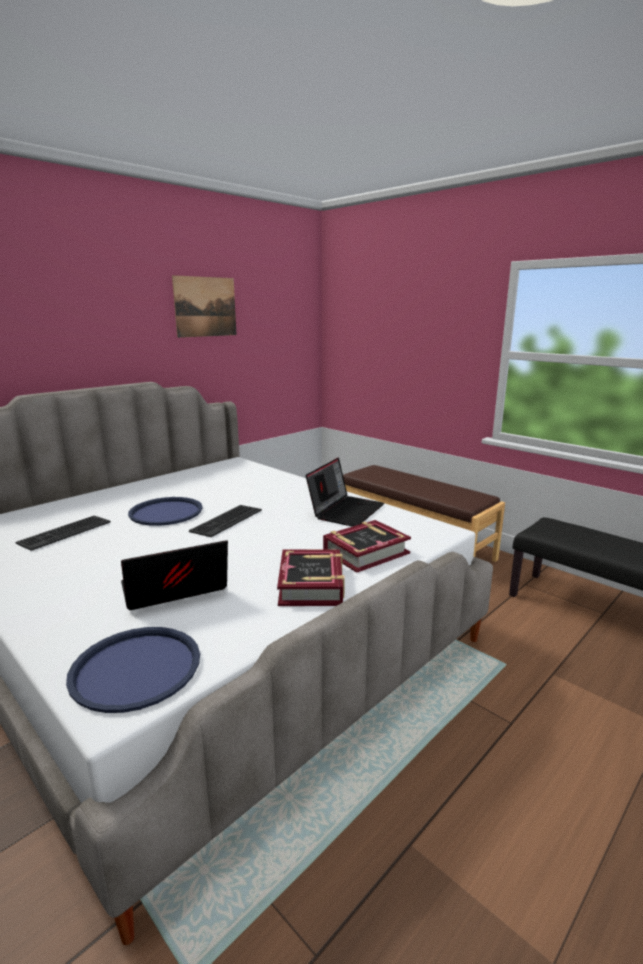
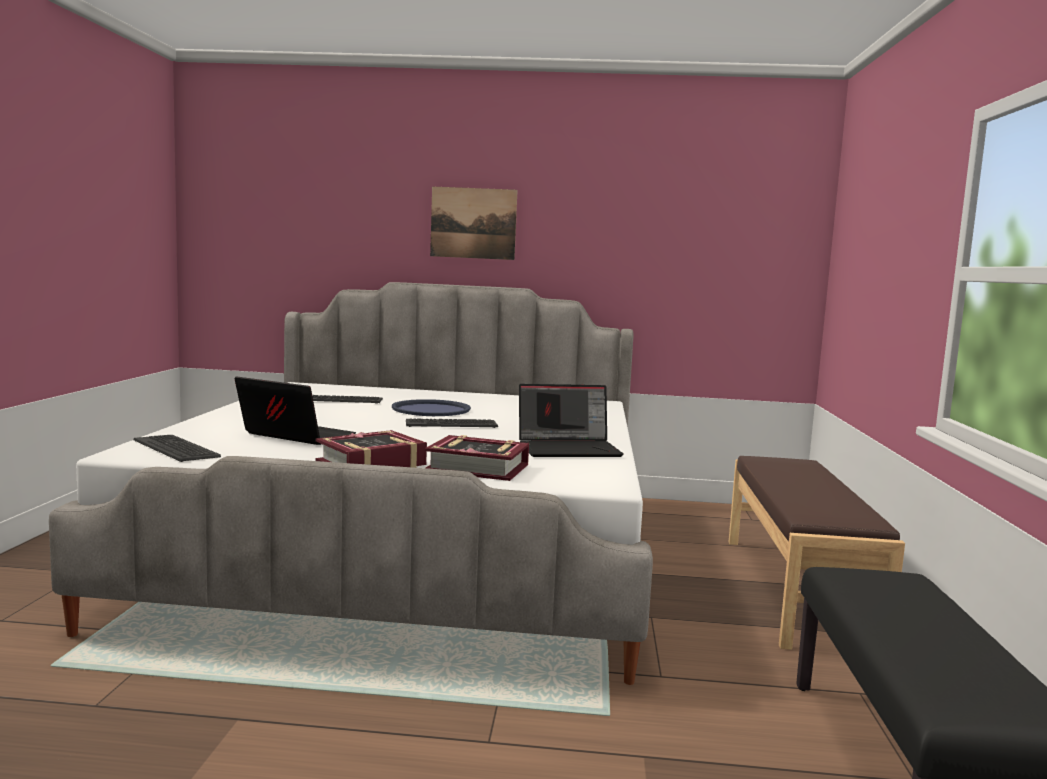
camera: 50 degrees right, 10 degrees down
(136, 668) = (177, 449): blue tray -> keyboard
(205, 307) = (621, 209): picture -> picture (473, 223)

